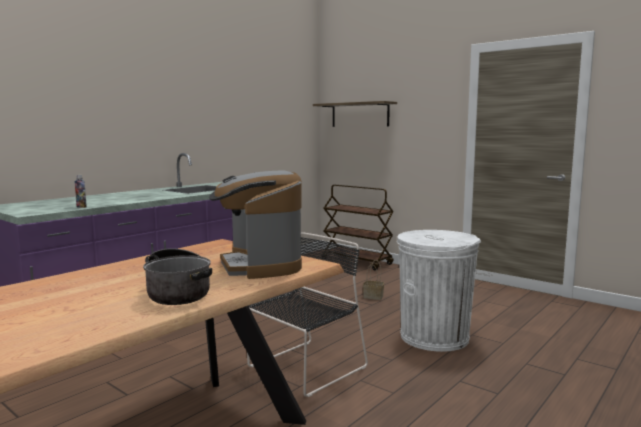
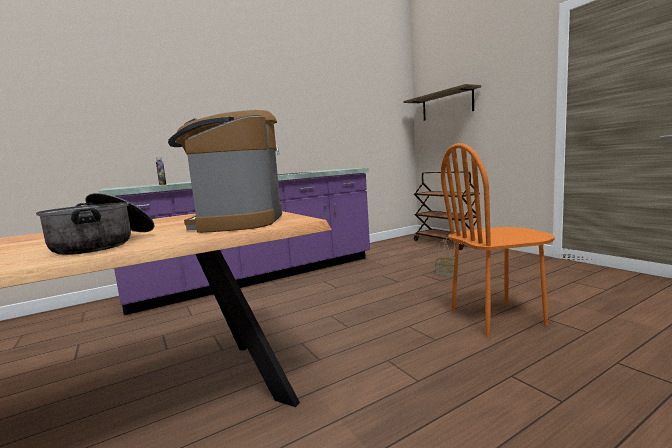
camera: 20 degrees right, 0 degrees up
(304, 368) = (337, 340): black chair -> none
(434, 337) = (497, 318): white trash can -> orange chair

